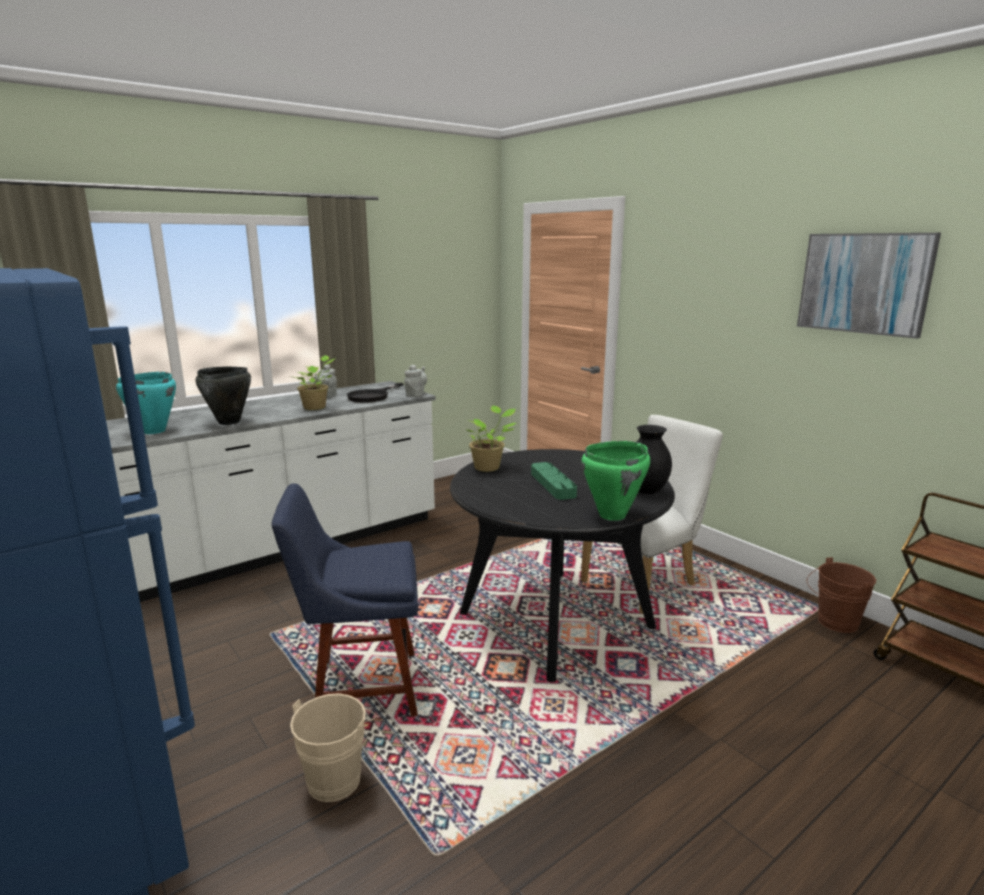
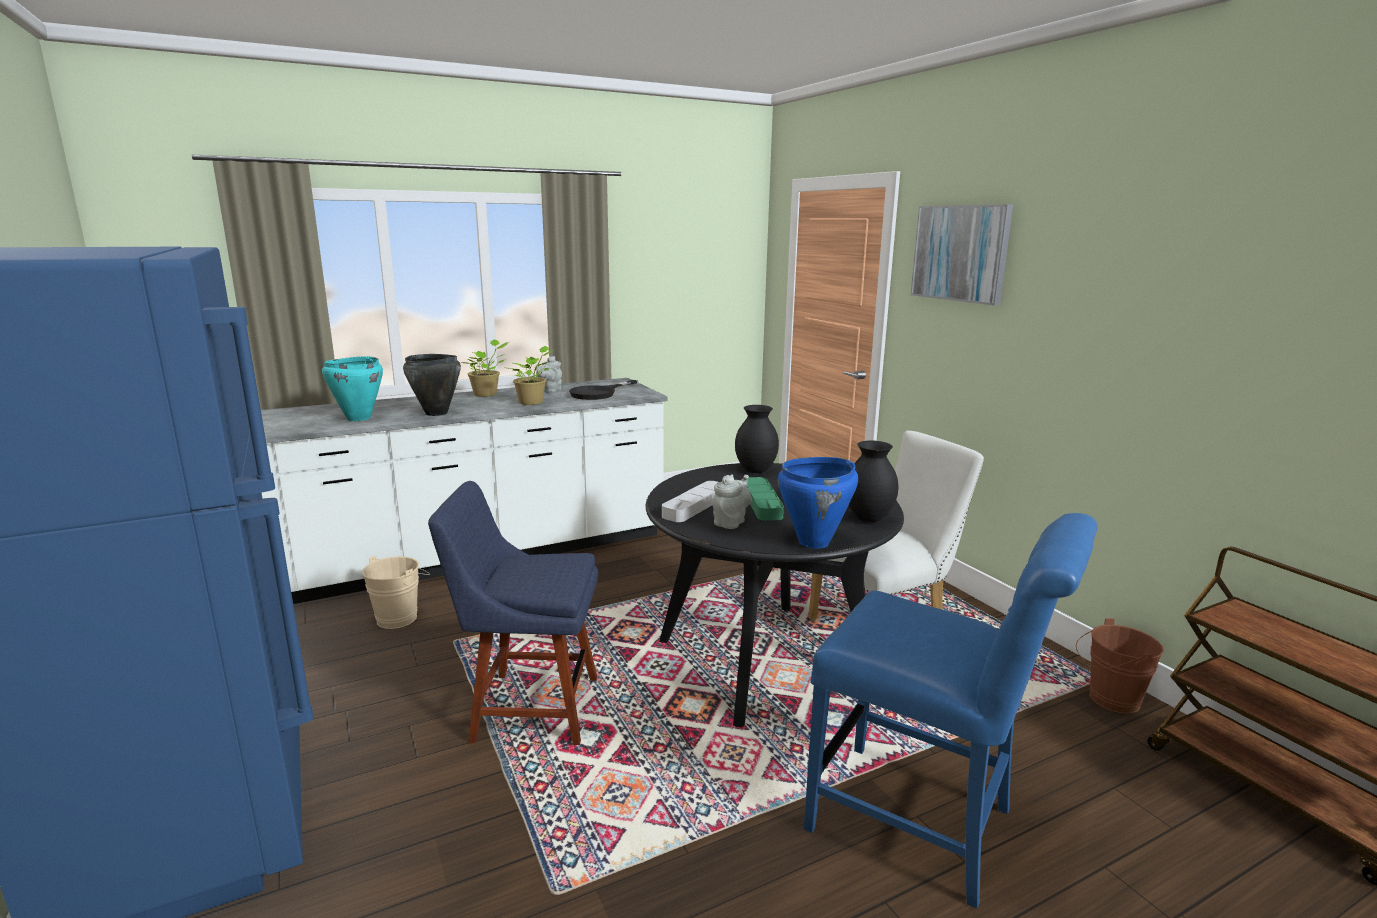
camera: 10 degrees right, 0 degrees up
(338, 776) = (478, 796): beige bucket -> beige bucket (401, 617)
(416, 394) = (646, 393): grey teapot -> grey teapot (731, 522)
(489, 467) = (699, 479): potted plant -> potted plant (487, 394)
(497, 491) = (695, 506): none -> grey tray
(533, 457) = (755, 471): none -> black vase
(613, 515) = (814, 542): green cooking pot -> blue cooking pot
(726, 746) = (921, 825): none -> blue chair
(864, 283) = (1166, 280): picture -> picture (960, 253)

